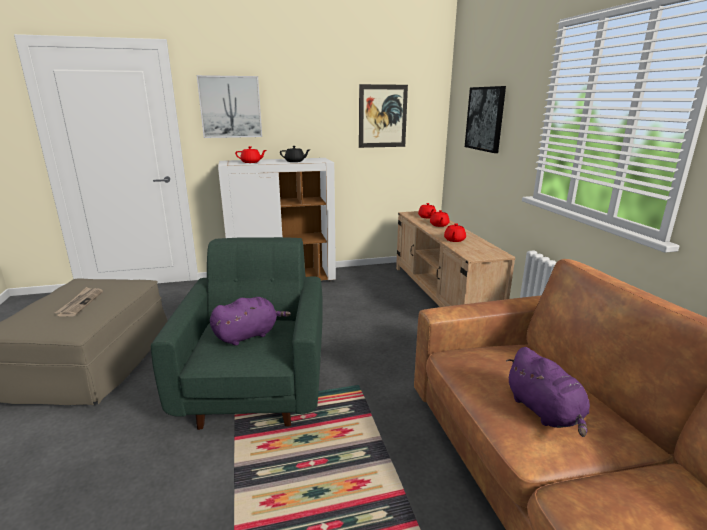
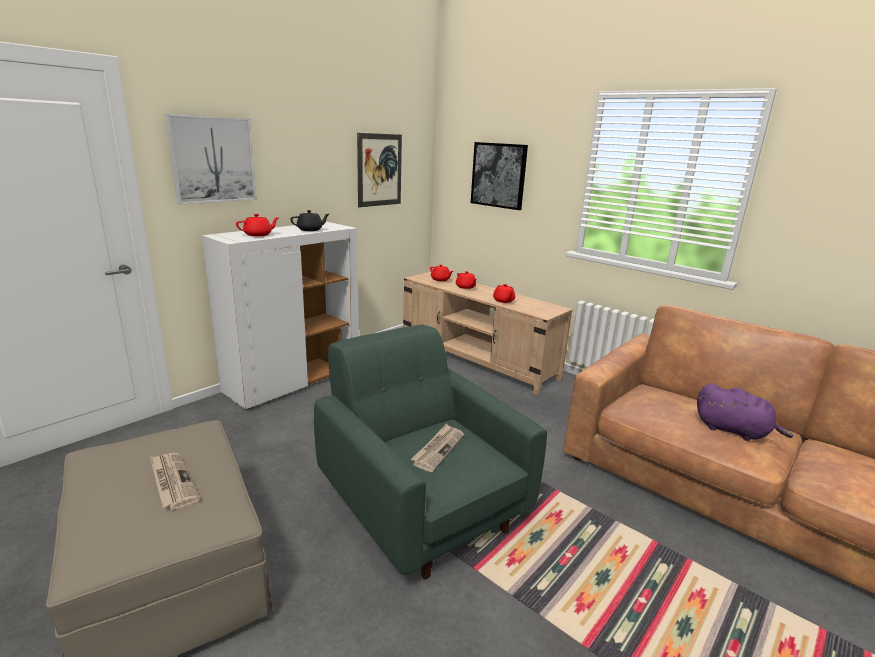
camera: 35 degrees left, 0 degrees up
(248, 335) = (438, 449): purple plush toy -> newspaper

